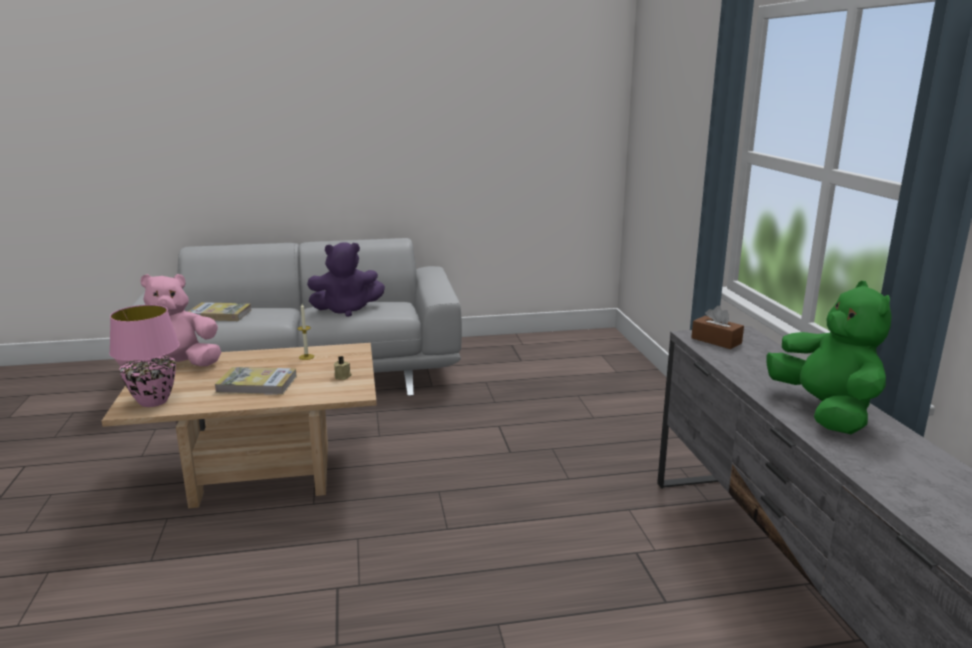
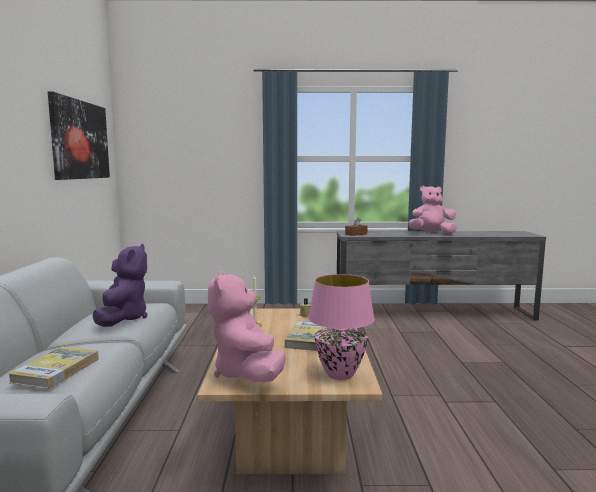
camera: 80 degrees left, 10 degrees down
(522, 110) = (80, 140): none -> picture
(825, 412) = (431, 233): green plush toy -> pink plush toy

